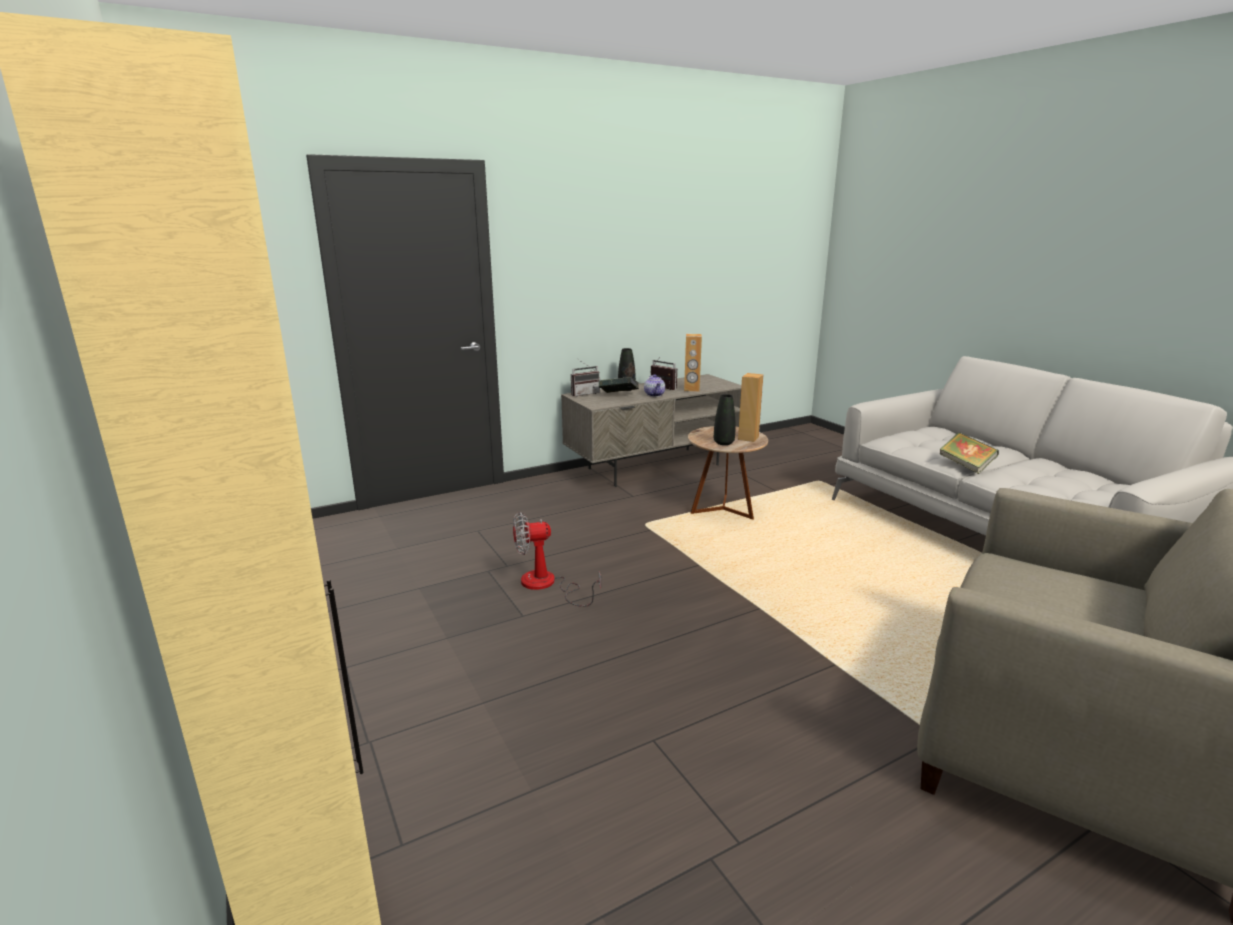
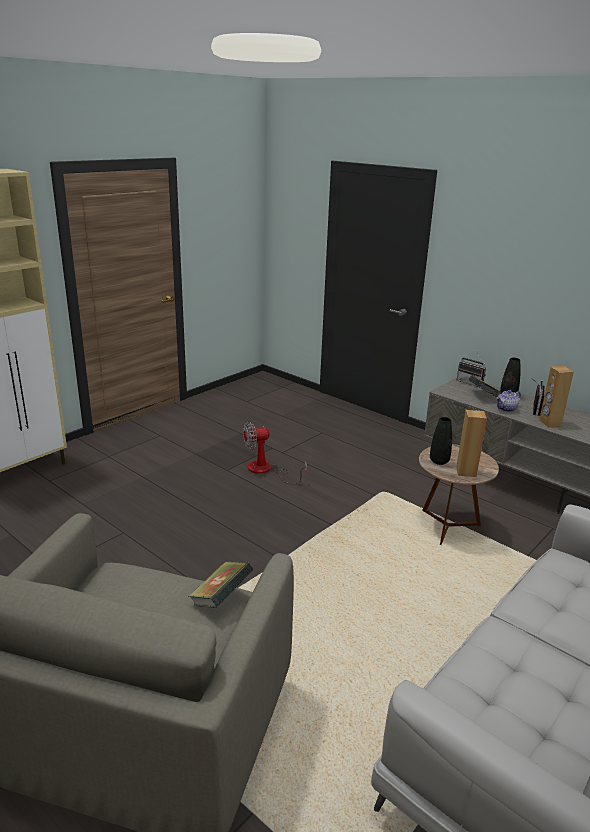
camera: 70 degrees right, 5 degrees up
(547, 585) = (266, 470): fan -> fan turned 75 degrees counterclockwise
(966, 466) = (521, 614): book -> book (221, 598)

